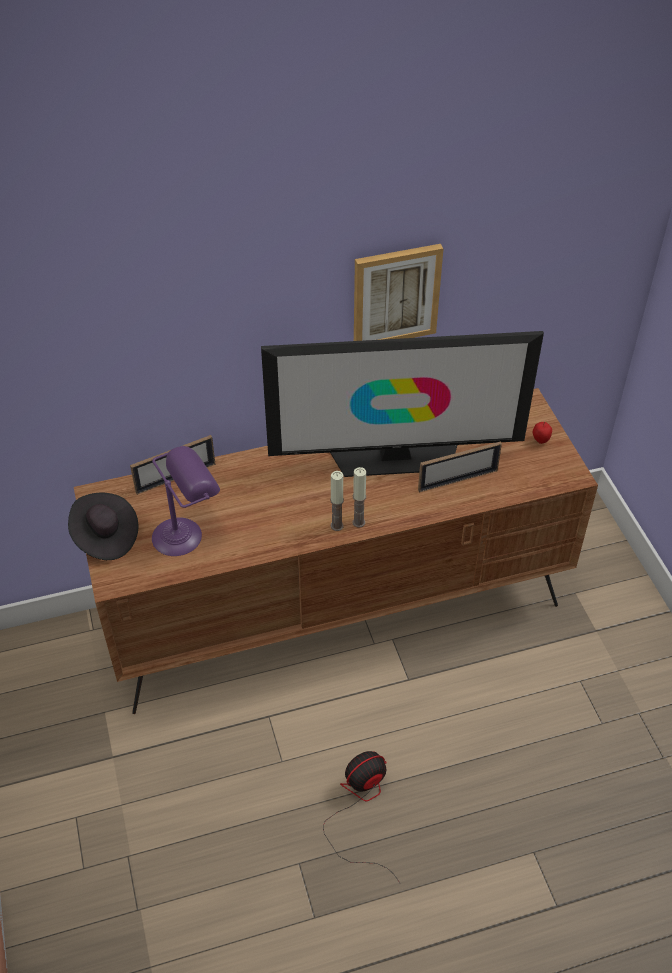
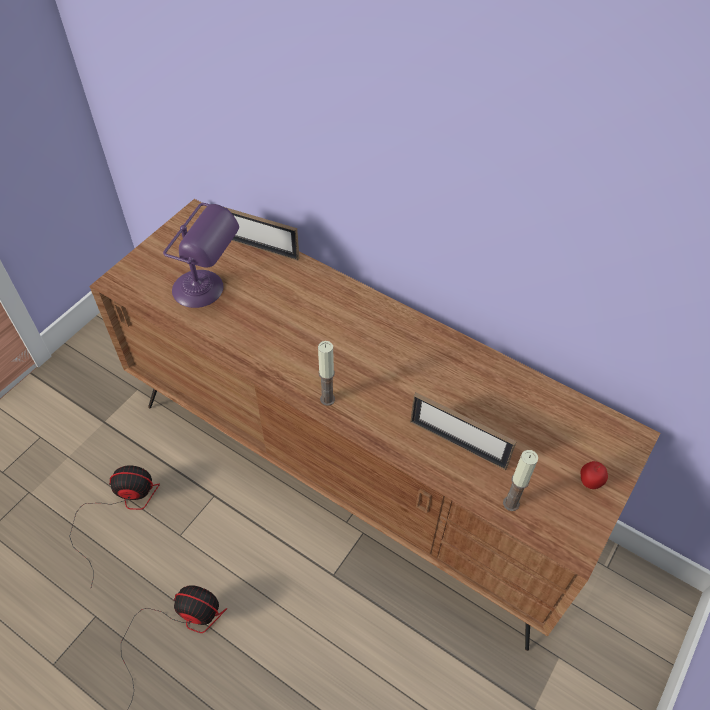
camera: 50 degrees right, 5 degrees up
(105, 537) = (159, 248): black hat -> none
(216, 792) = (120, 510): none -> fan
(337, 526) = (308, 386): candle -> candle (511, 503)
(395, 295) = (516, 201): picture -> none
(395, 457) = (435, 375): television -> none

